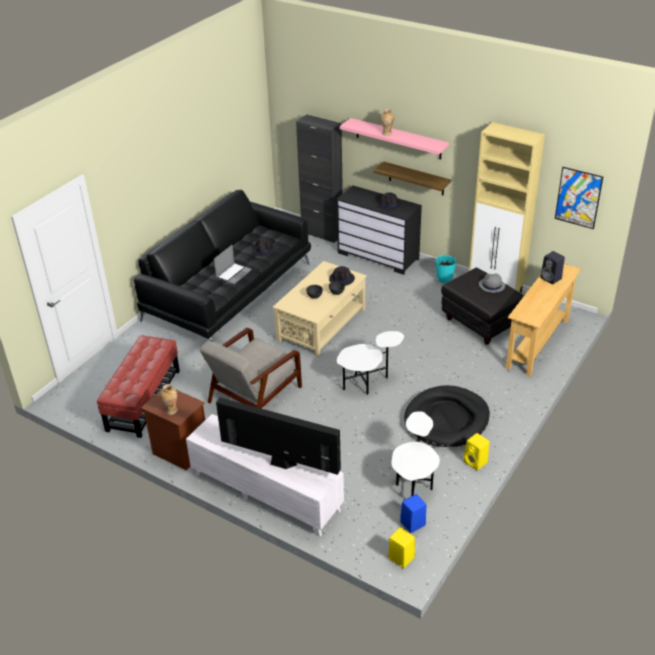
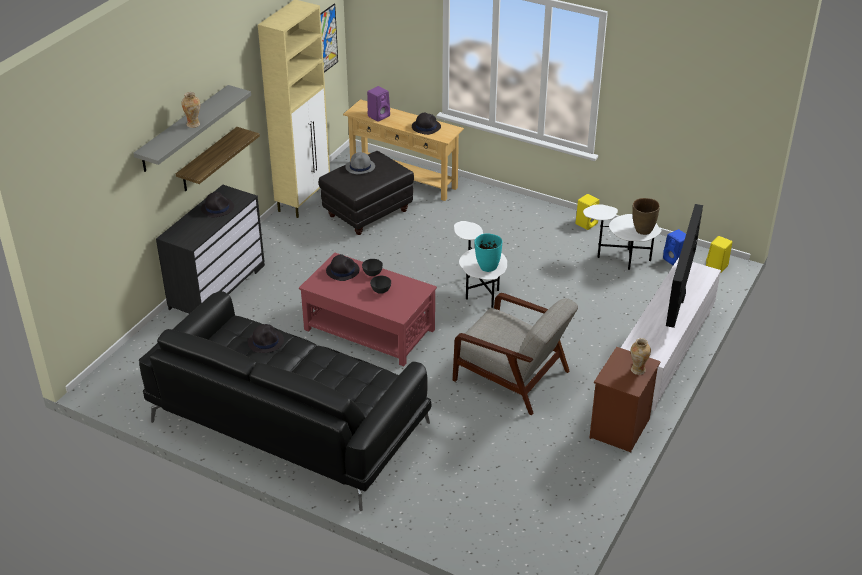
camera: 95 degrees left, 0 degrees up
(143, 400) = (536, 477): red ottoman -> none
(233, 274) = (327, 365): laptop -> none
(322, 233) = (147, 339): black cabinet -> none
(322, 324) = (369, 329): beige coffee table -> red coffee table
(398, 138) = (184, 129): pink shelf -> grey shelf
(408, 465) = (643, 230): none -> brown vase
(444, 279) = (279, 235): turquoise vase -> turquoise vase (487, 267)
(447, 419) = (530, 238): black dog bed -> none
(536, 304) = (426, 127): none -> black hat
(551, 279) = (379, 116): black speaker -> purple speaker

